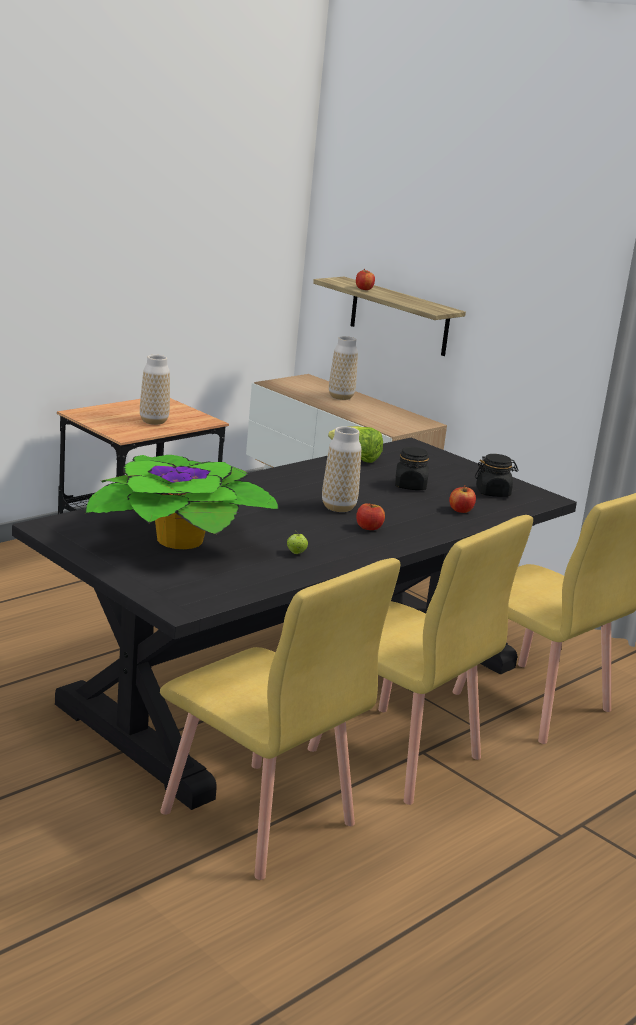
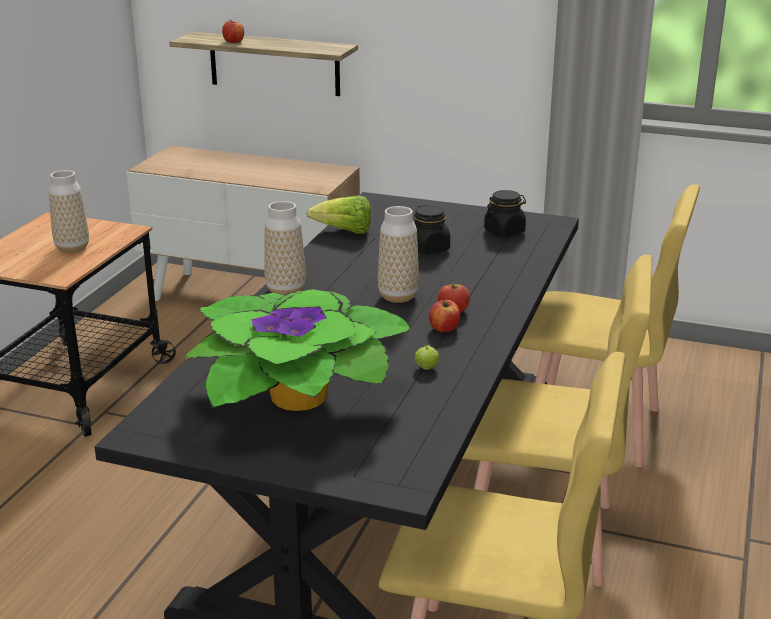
camera: 25 degrees left, 5 degrees up
(341, 397) = (231, 164): vase -> vase (285, 290)
(461, 510) = (503, 261): apple -> apple (444, 328)

